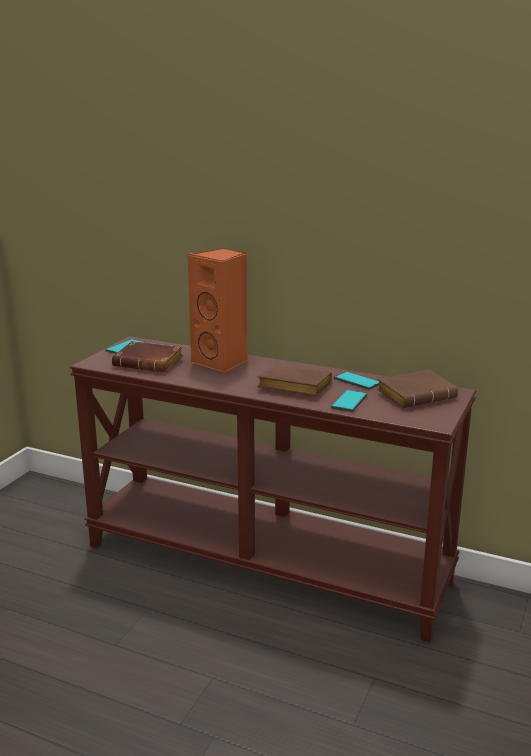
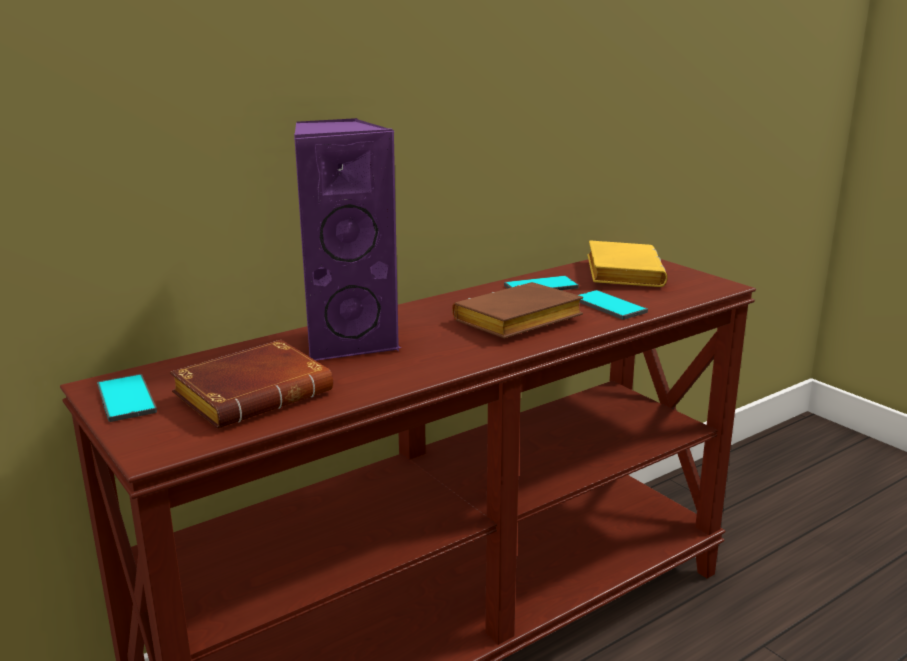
camera: 60 degrees left, 0 degrees up
(222, 363) = (348, 341): orange speaker -> purple speaker
(416, 394) = (620, 273): brown book -> yellow book

